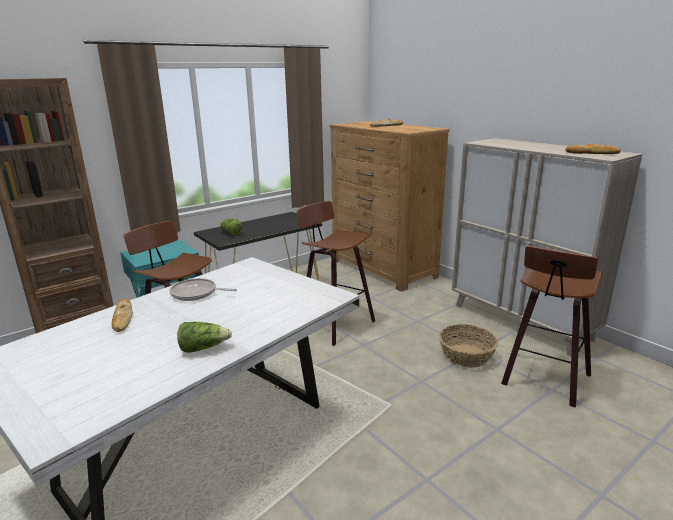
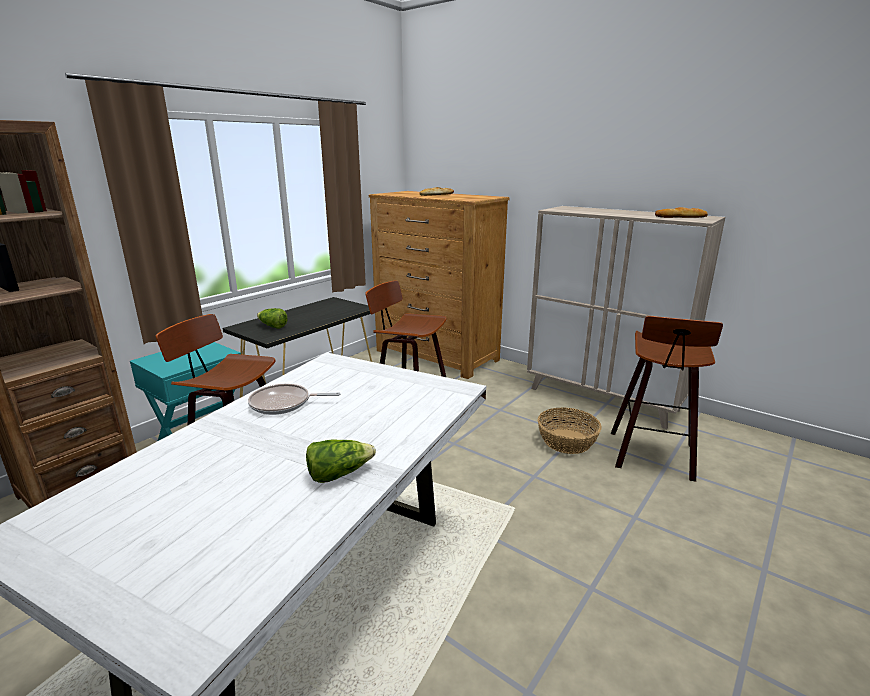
camera: 15 degrees left, 0 degrees up
(122, 318) = (198, 447): bread -> none

